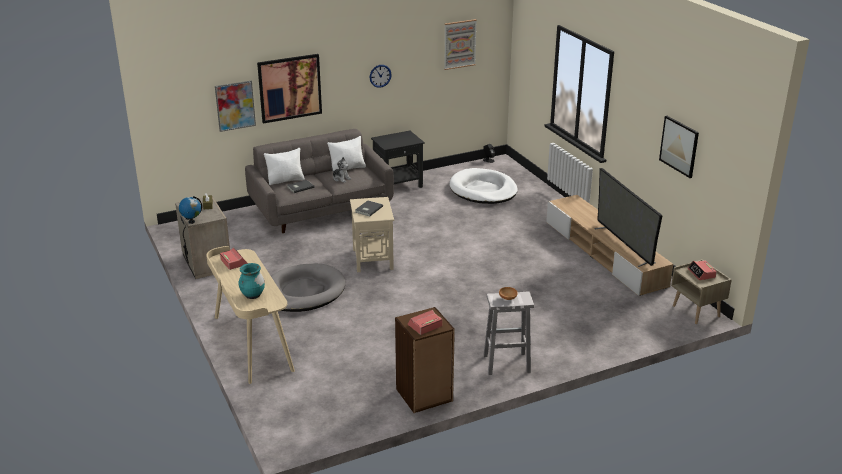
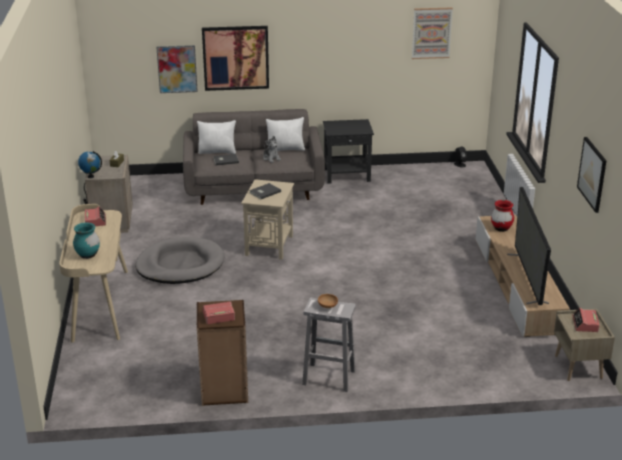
camera: 20 degrees right, 0 degrees up
(380, 76) = (337, 57): wall clock -> none
(483, 190) = (432, 194): white dog bed -> none
(574, 208) = (501, 228): none -> red vase

